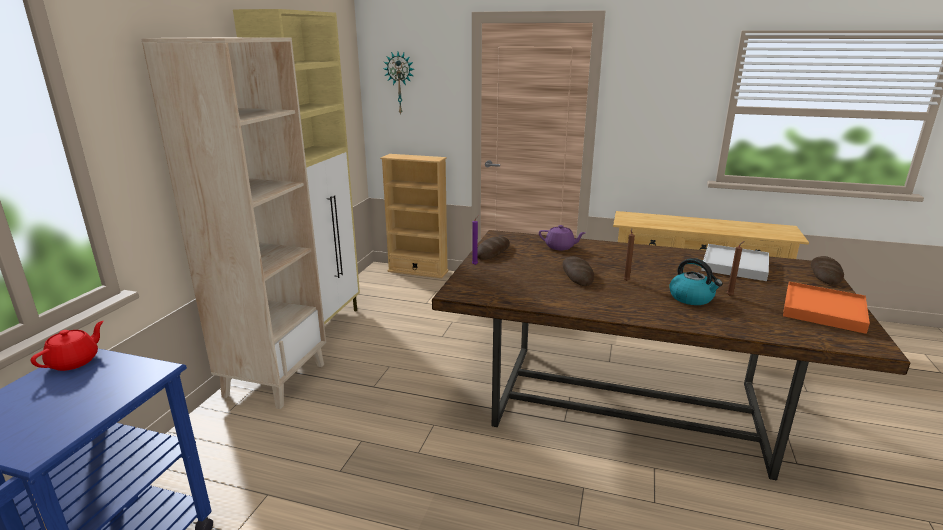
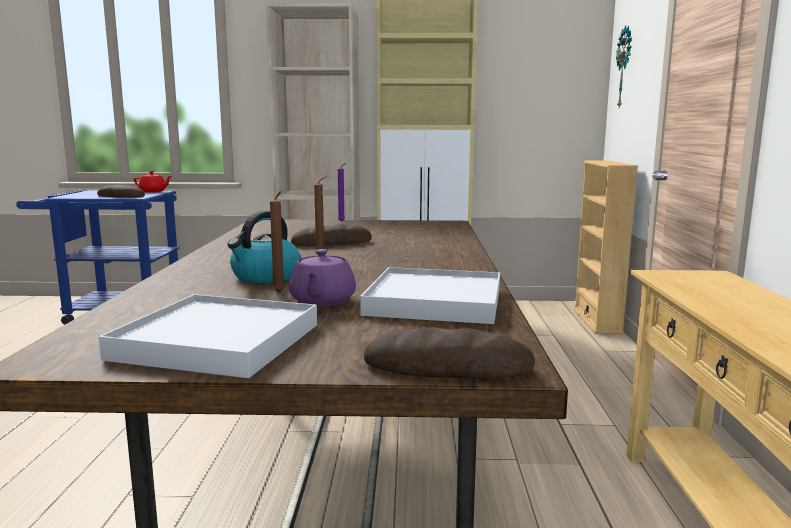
camera: 75 degrees right, 10 degrees down
(492, 251) = (388, 223): bread -> bread (121, 196)
(560, 247) = (429, 237): purple teapot -> purple teapot (322, 301)
(823, 310) = (218, 341): orange tray -> white tray

